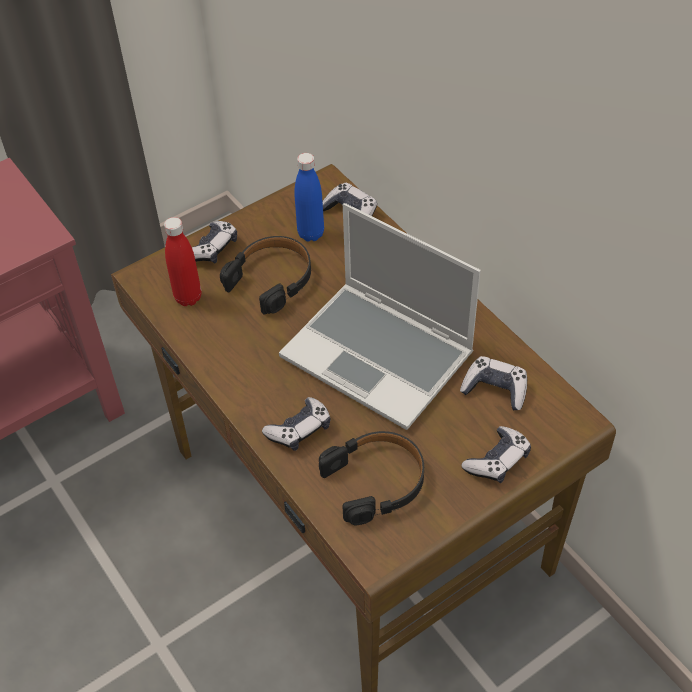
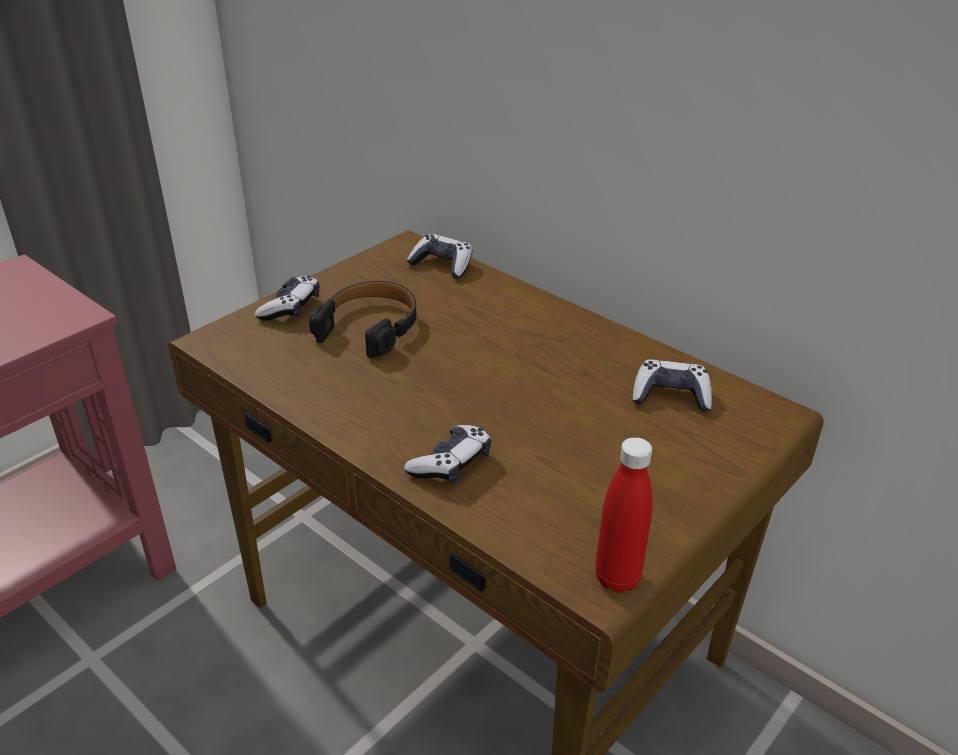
camera: 15 degrees left, 15 degrees down
(188, 297) = (271, 353): red bottle -> red bottle (617, 578)
(311, 234) = (403, 285): blue bottle -> none
(375, 481) = (568, 504): black headphones -> none
(380, 356) = (523, 381): laptop -> none
(497, 461) = (707, 463): game controller -> none

